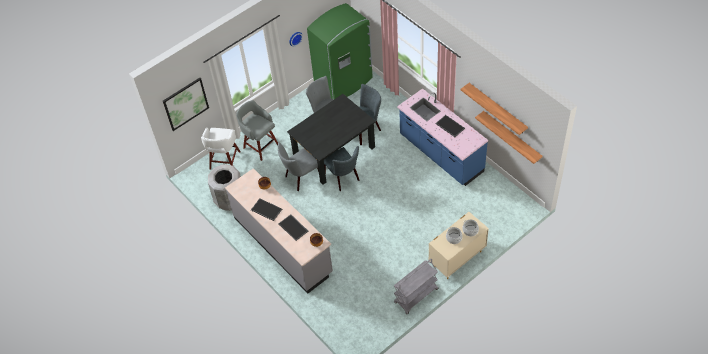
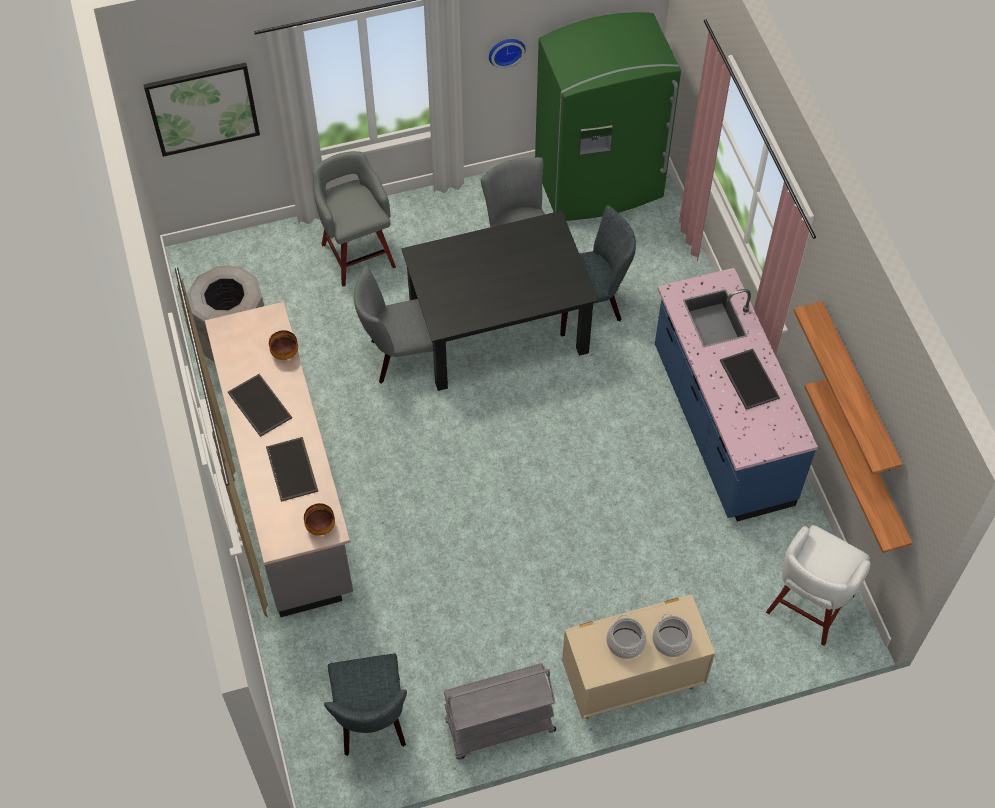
camera: 20 degrees right, 5 degrees up
(224, 161) = (270, 257): white stool -> white stool (808, 606)
(343, 178) = (487, 393): grey chair -> grey chair (371, 721)

